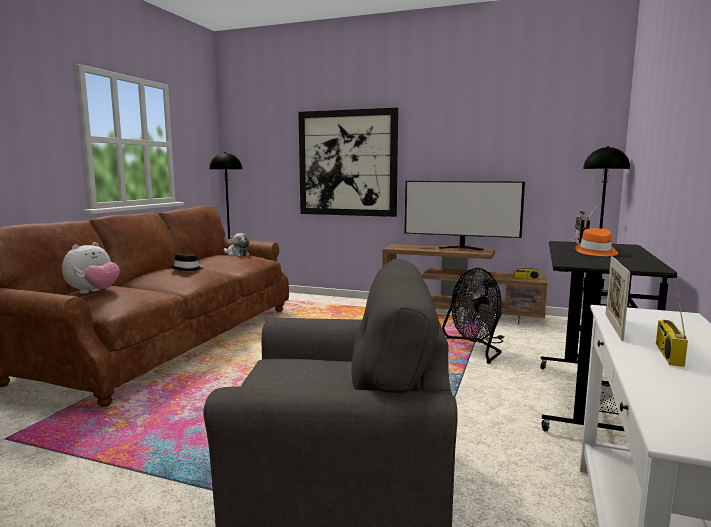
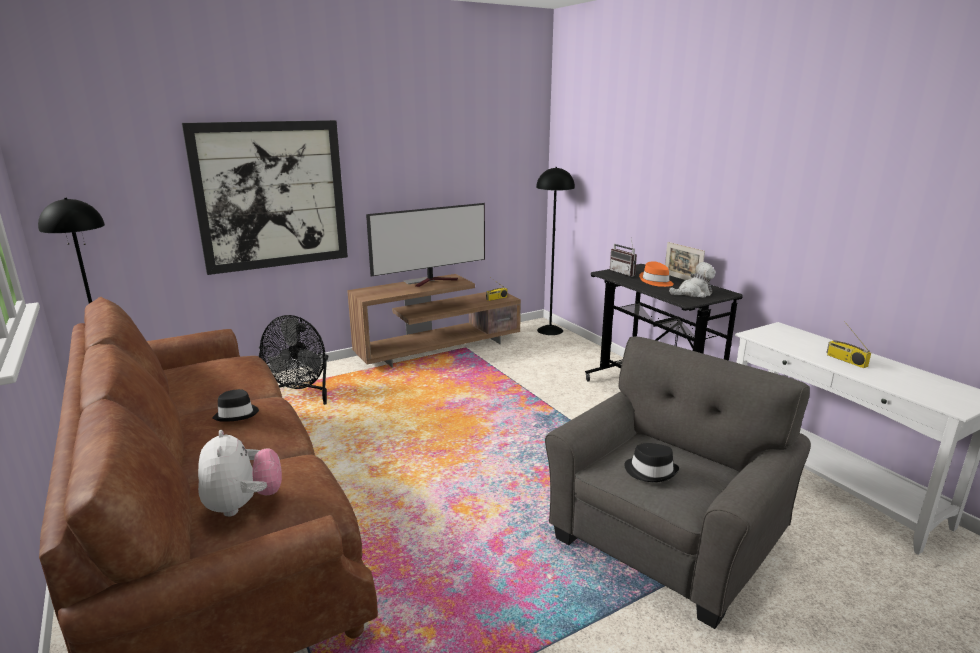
camera: 50 degrees left, 10 degrees up
(236, 255) = (204, 365): plush toy -> plush toy (693, 293)
(291, 372) = (651, 471): none -> black hat
(478, 347) = (518, 380): black fan -> black fan (300, 391)
(613, 327) = (789, 349): picture frame -> picture frame (681, 279)

